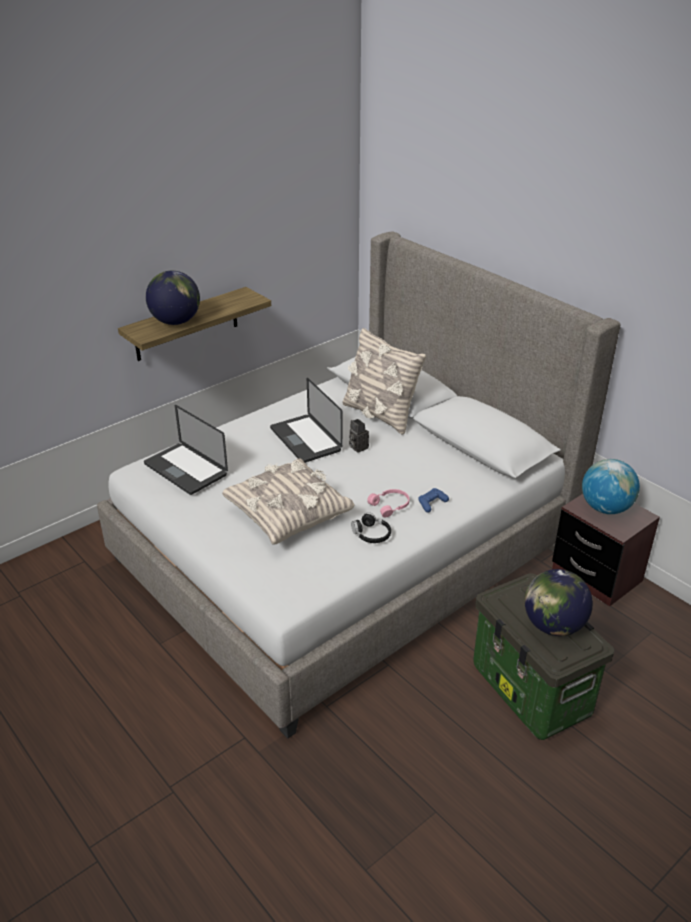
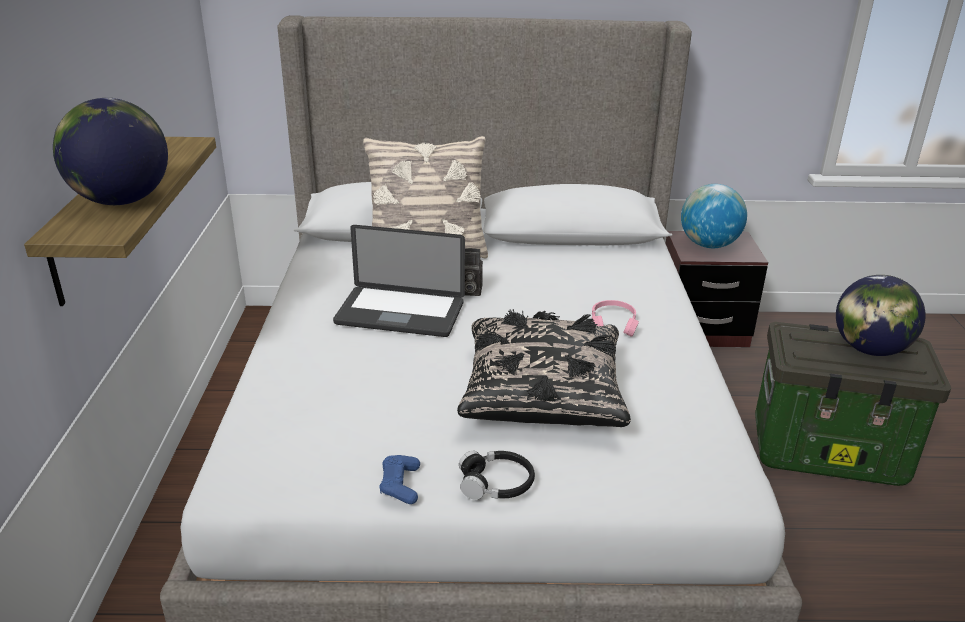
camera: 50 degrees left, 5 degrees down
(185, 469) = (319, 429): laptop -> none
(288, 515) = (542, 397): beige pillow -> black pillow
(371, 534) = (654, 359): black headphones -> black headphones (496, 484)
(432, 503) = (639, 300): blue game controller -> blue game controller (400, 485)

